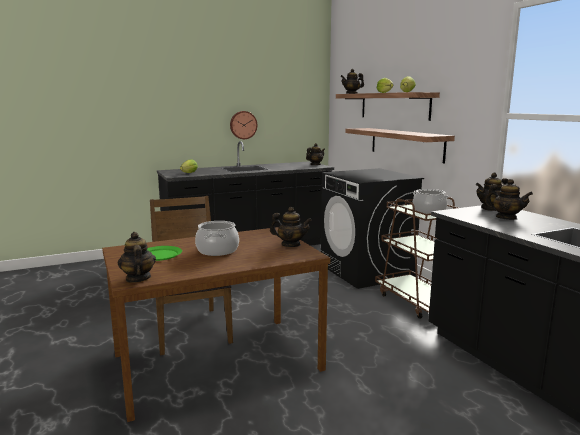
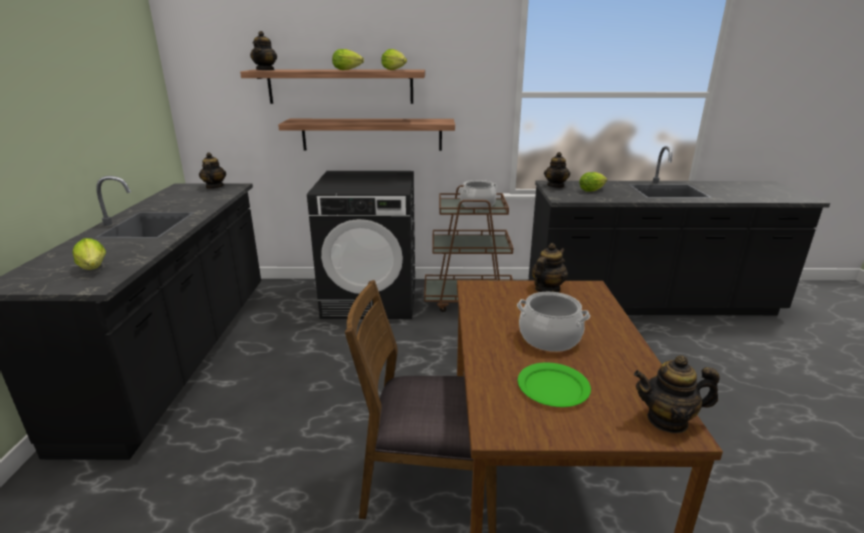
camera: 65 degrees left, 10 degrees up
(243, 125) = (79, 142): wall clock -> none
(506, 218) = (592, 190): teapot -> lettuce

